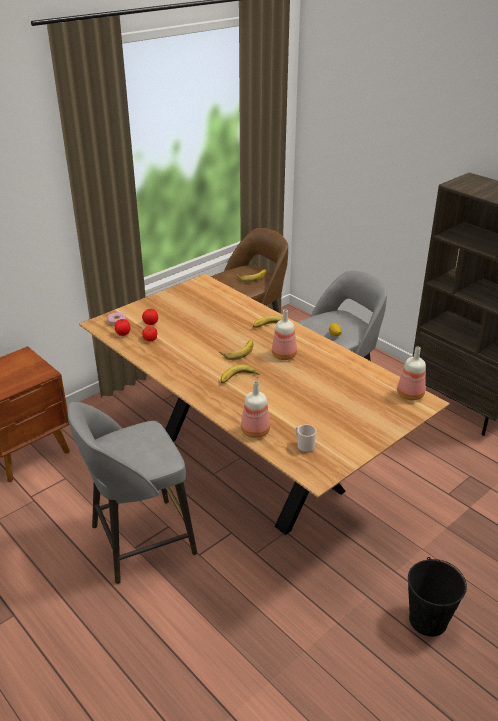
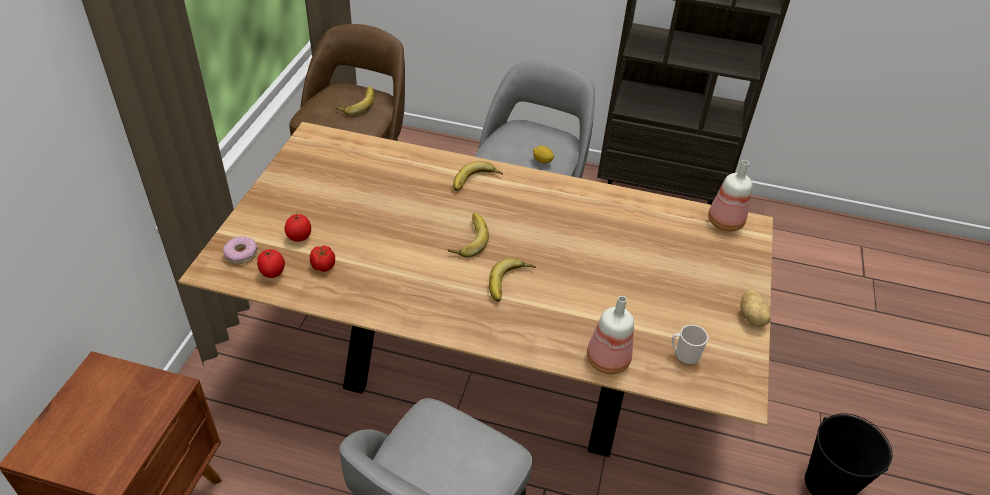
camera: 35 degrees left, 10 degrees up
(284, 355) = (533, 220): bottle -> none
(370, 445) = (752, 317): none -> potato

